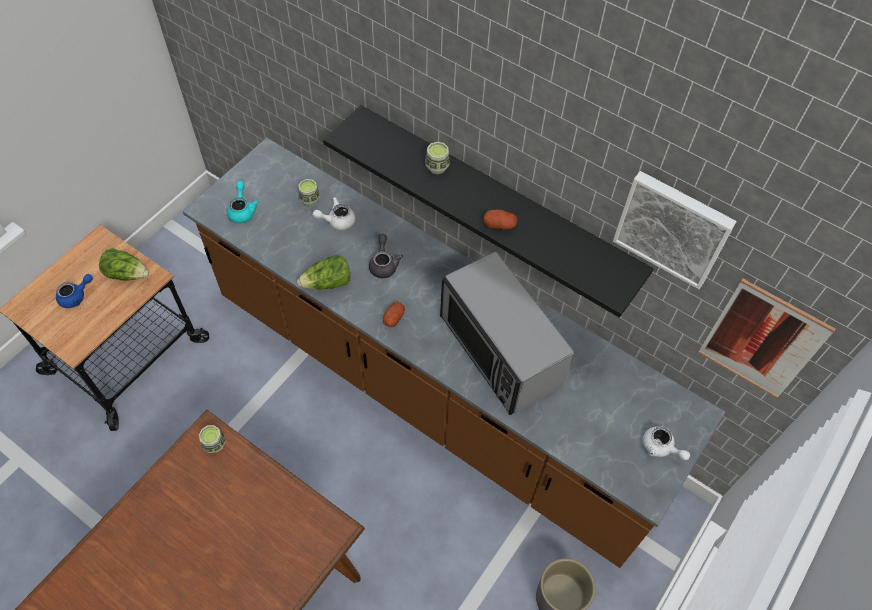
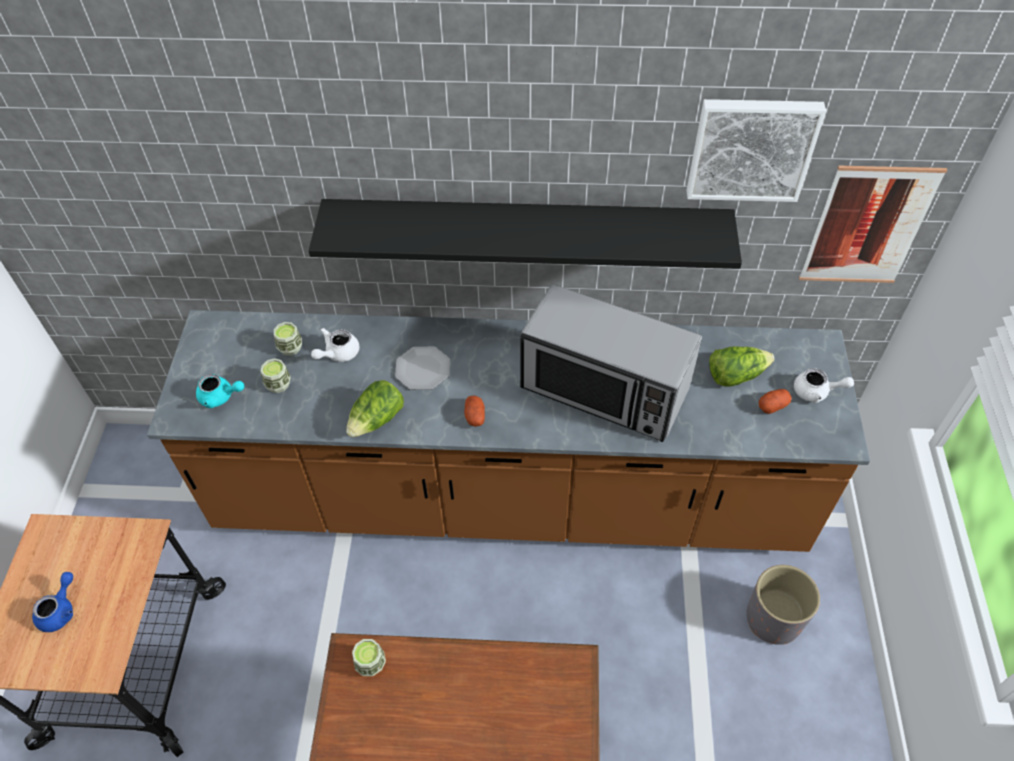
camera: 30 degrees left, 5 degrees down
(127, 273) = (109, 548): lettuce -> lettuce (735, 374)
(242, 210) = (220, 397): turquoise teapot -> turquoise teapot turned 135 degrees clockwise
(383, 264) = (422, 369): grey teapot -> plate
(437, 167) = (454, 219): cup -> cup (278, 384)
(499, 224) = (562, 241): potato -> potato (772, 405)

